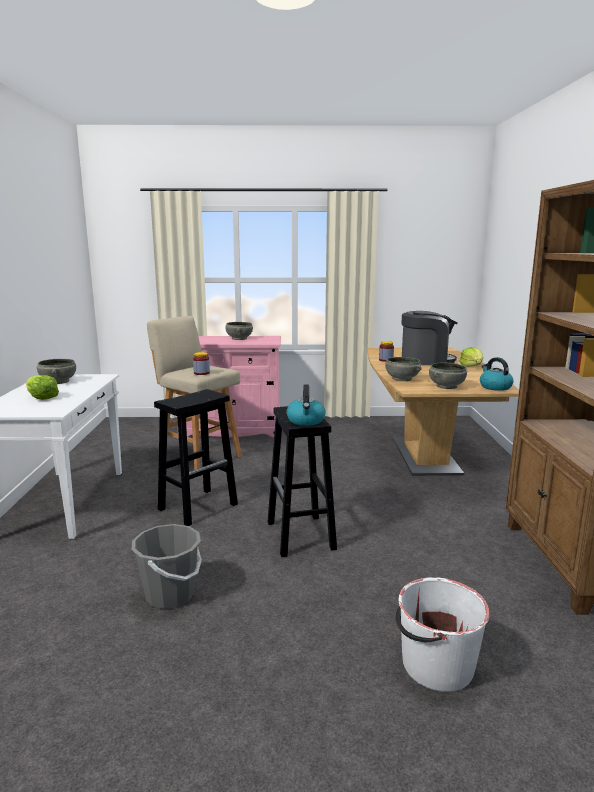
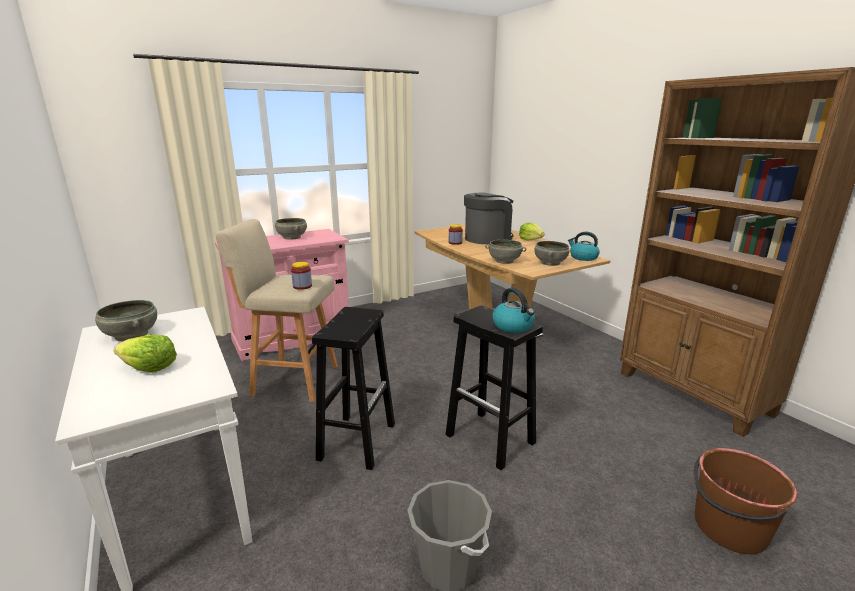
camera: 30 degrees left, 5 degrees up
(436, 665) = (729, 528): white bucket -> brown bucket

